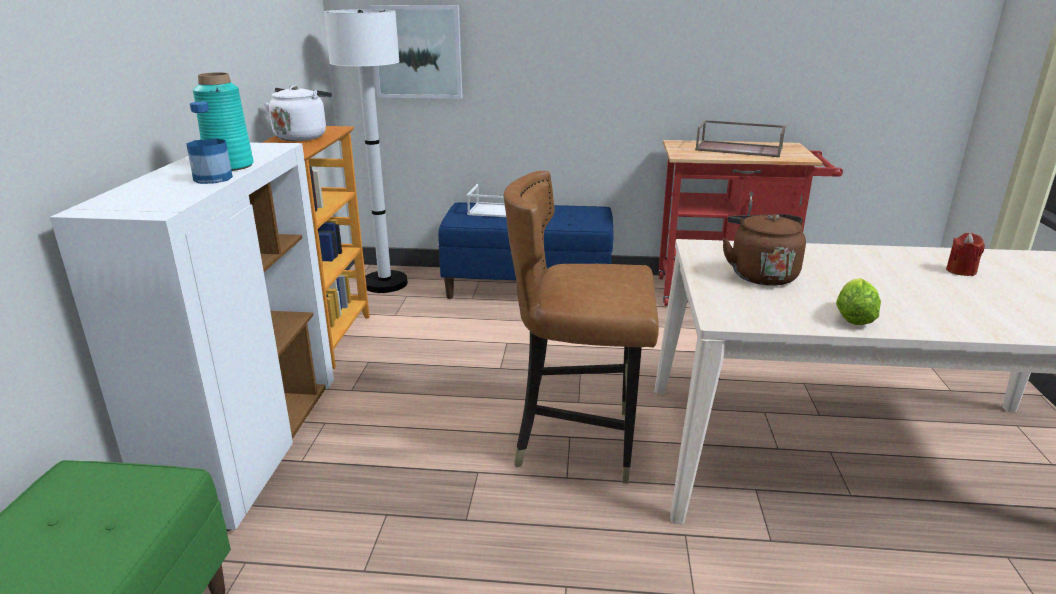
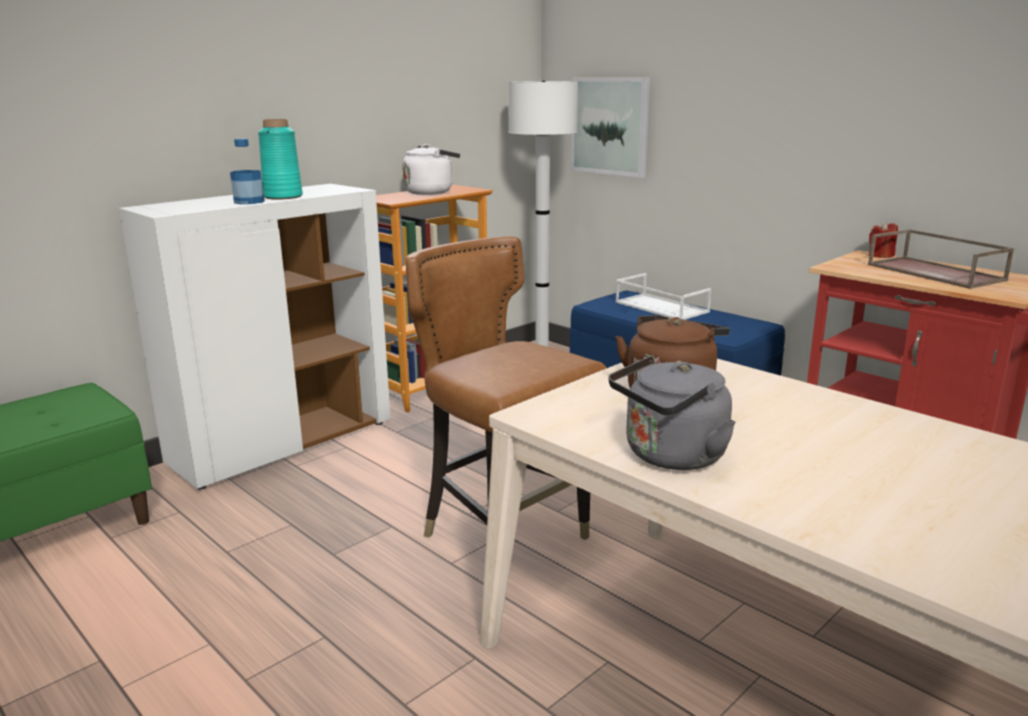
camera: 40 degrees right, 5 degrees down
(853, 317) = (670, 457): lettuce -> grey kettle
(961, 271) = (965, 467): red candle -> red candle (880, 256)

